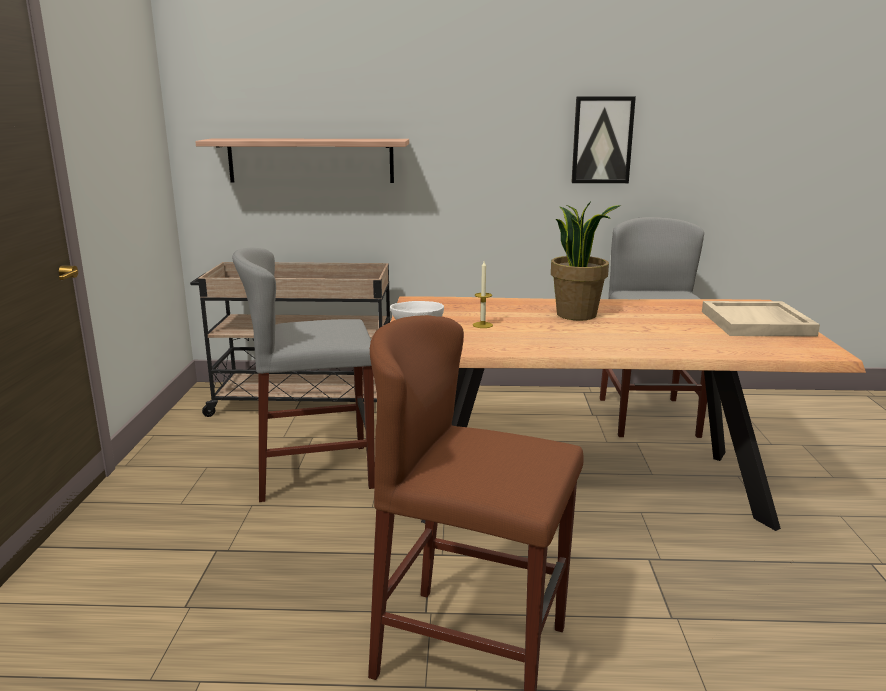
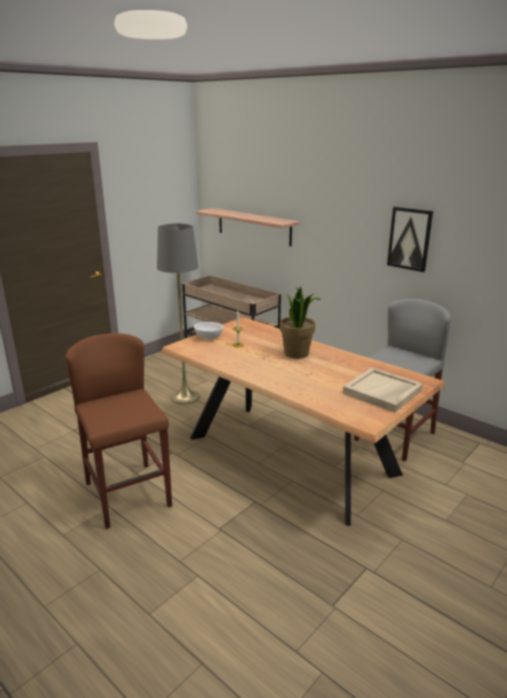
camera: 40 degrees right, 5 degrees up
(315, 472) = (185, 397): grey stool -> grey floor lamp

